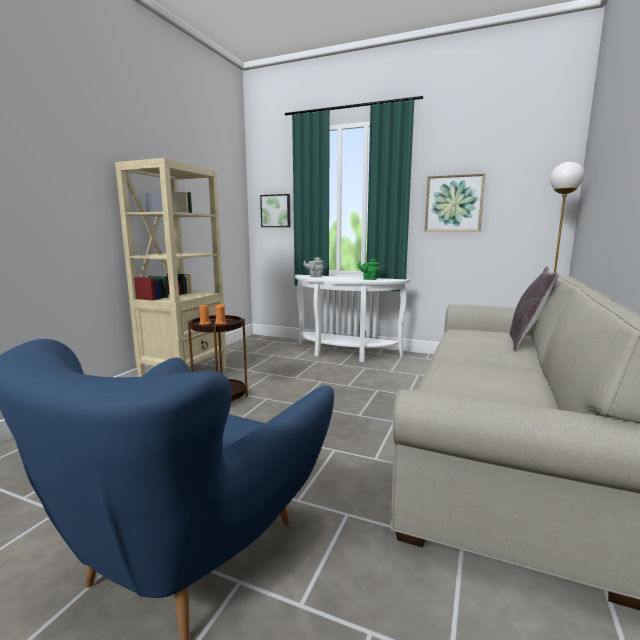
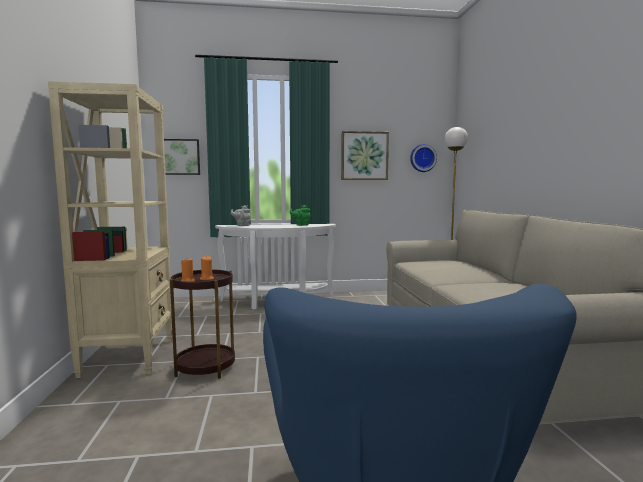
camera: 30 degrees left, 5 degrees down
(527, 342) = (471, 264): grey pillow -> none
(531, 204) = (422, 158): none -> wall clock

